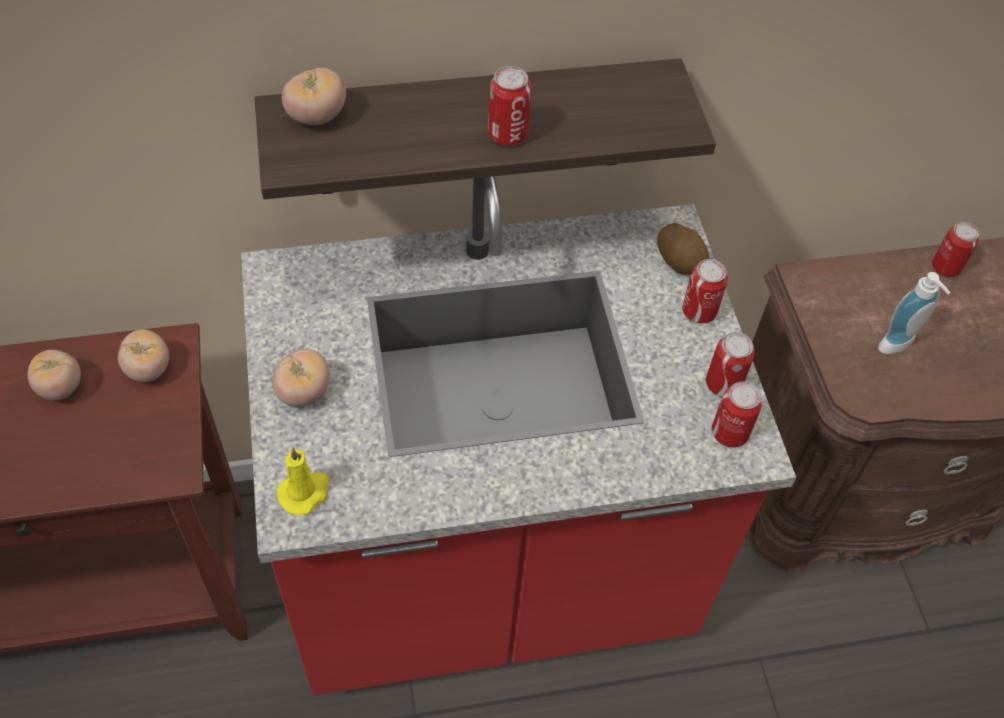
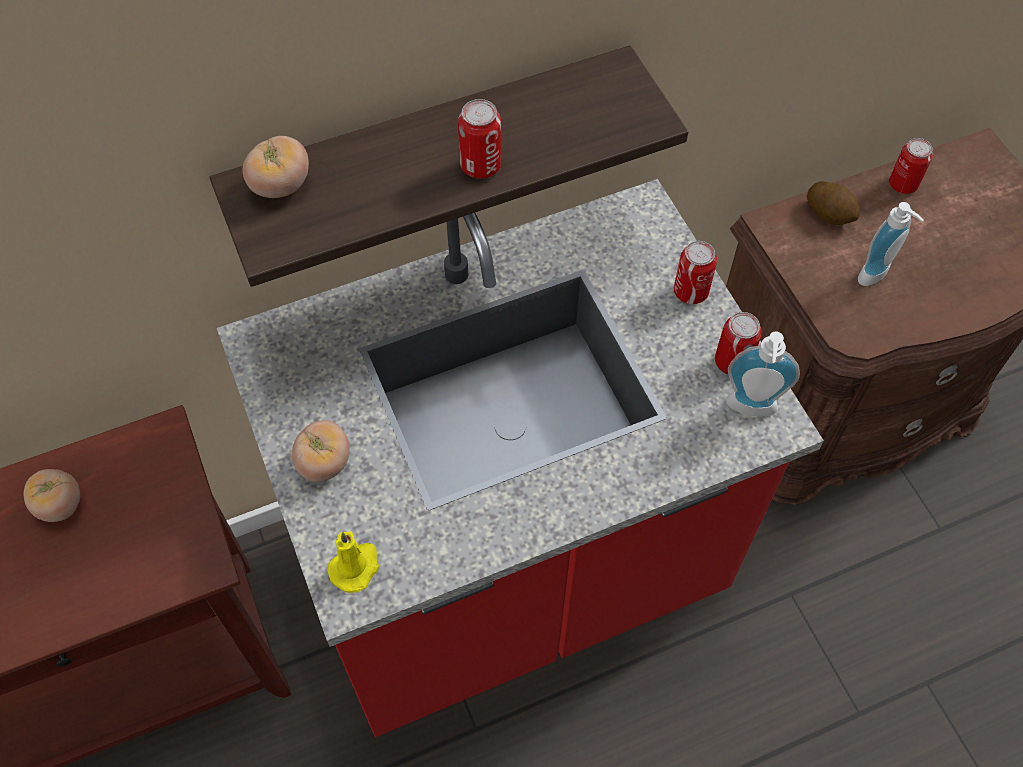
camera: 10 degrees left, 5 degrees up
(148, 369) = (146, 465): tomato -> none
(680, 261) = (659, 243): potato -> potato (829, 213)
(729, 433) = (750, 410): can -> soap dispenser

